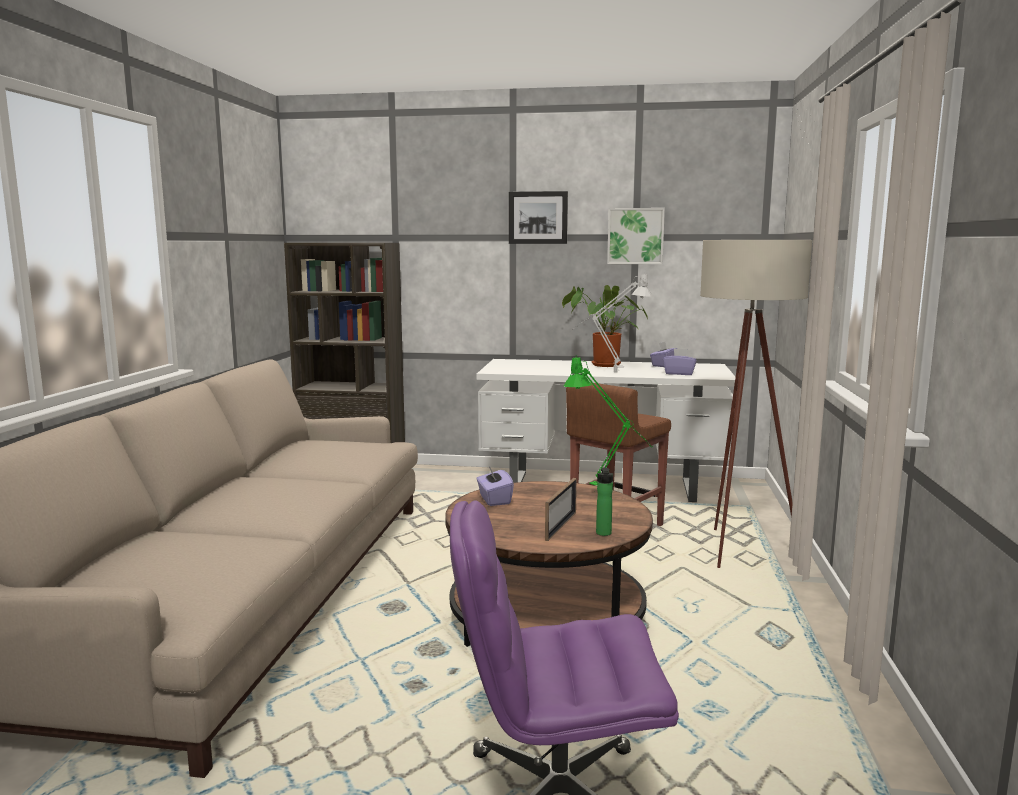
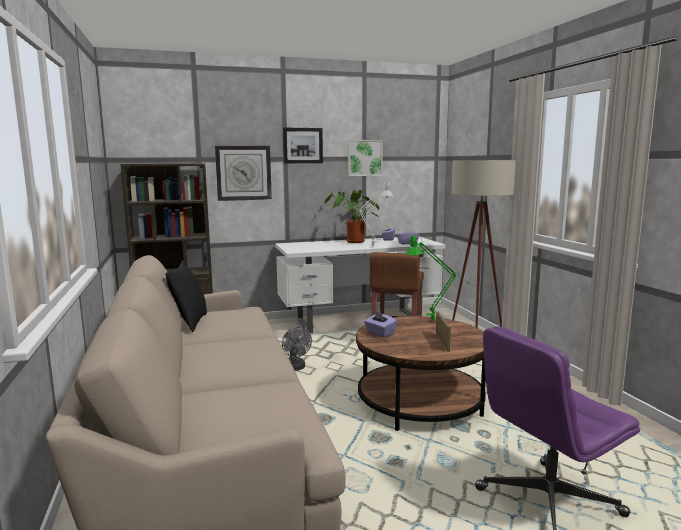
camera: 25 degrees left, 0 degrees up
(291, 450) = (190, 322): none -> black pillow
(438, 536) = (295, 368): none -> grey fan
(452, 256) = (243, 173): none -> wall clock
(604, 534) = (471, 342): bottle -> none

